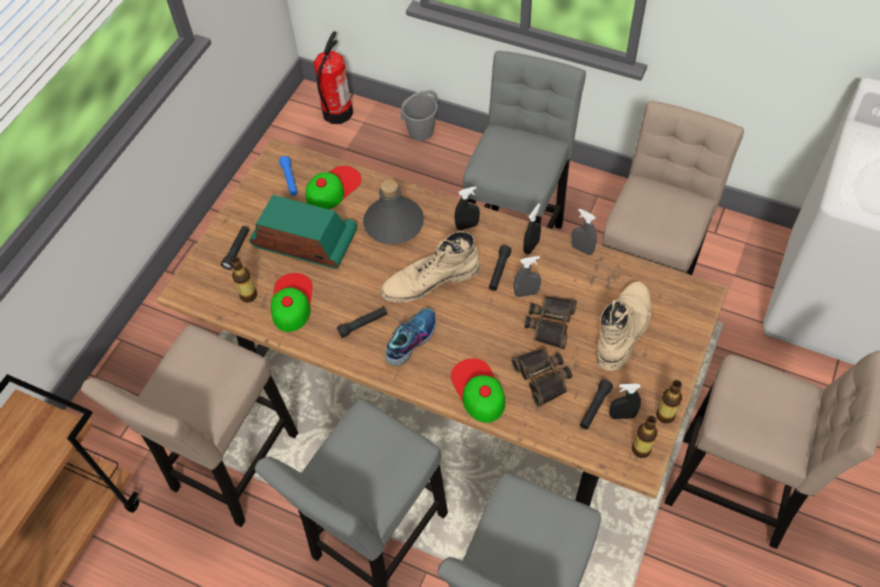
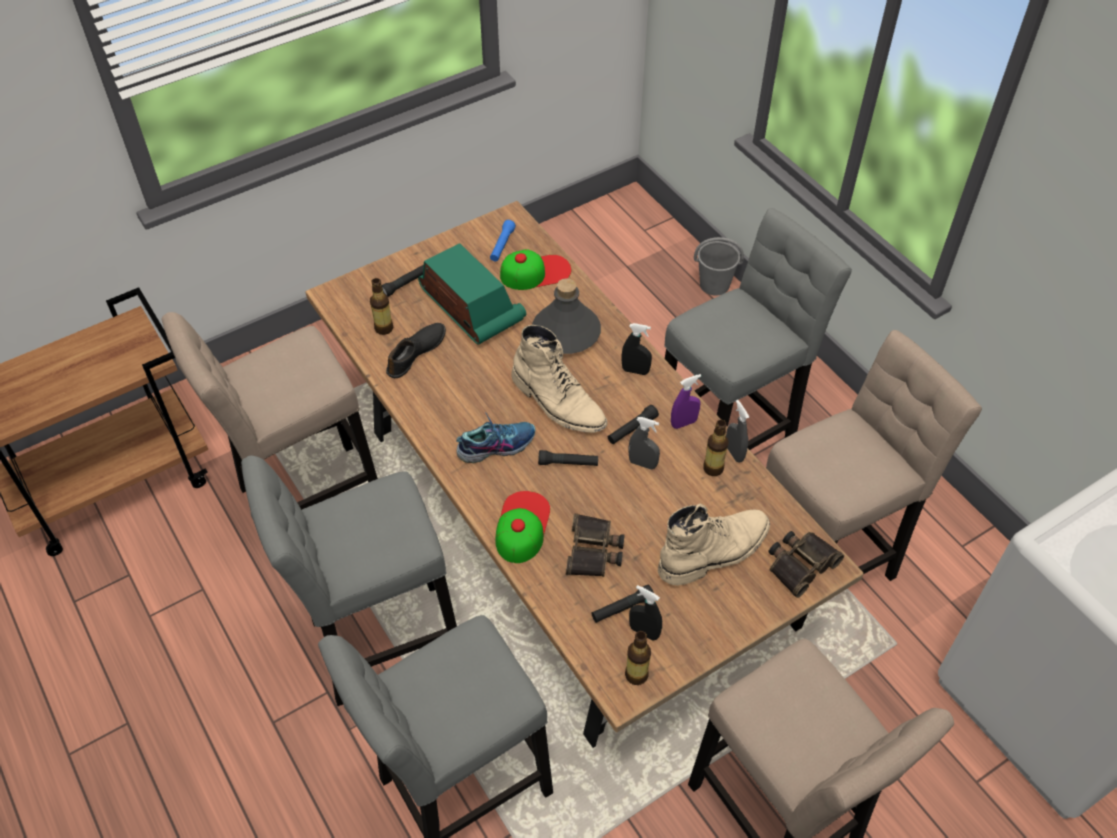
camera: 30 degrees right, 5 degrees down
(291, 302) = (416, 353): cap -> black shoe
(337, 113) = (643, 228): fire extinguisher -> none
(363, 324) = (463, 408): black flashlight -> black flashlight (568, 463)
(430, 280) = (558, 402): beige boot -> beige boot turned 150 degrees counterclockwise
(531, 246) = (683, 423): black spray bottle -> purple spray bottle
(550, 323) = (643, 504): binoculars -> binoculars (800, 564)
(665, 415) = (688, 658): bottle -> bottle (713, 468)

